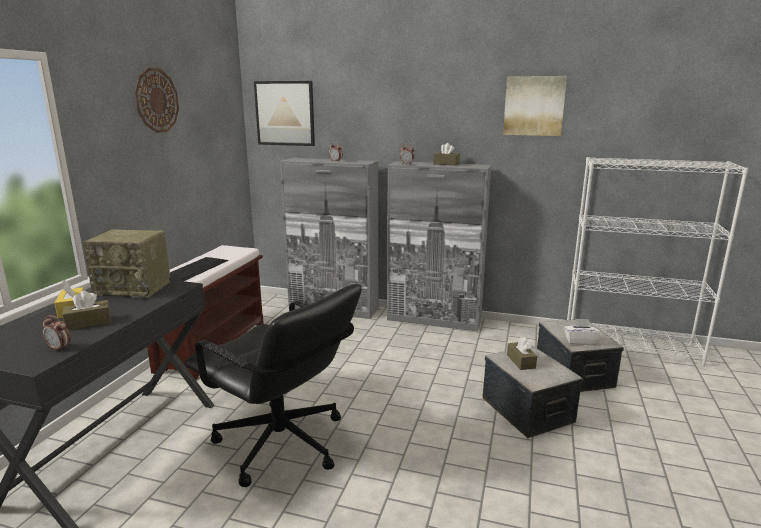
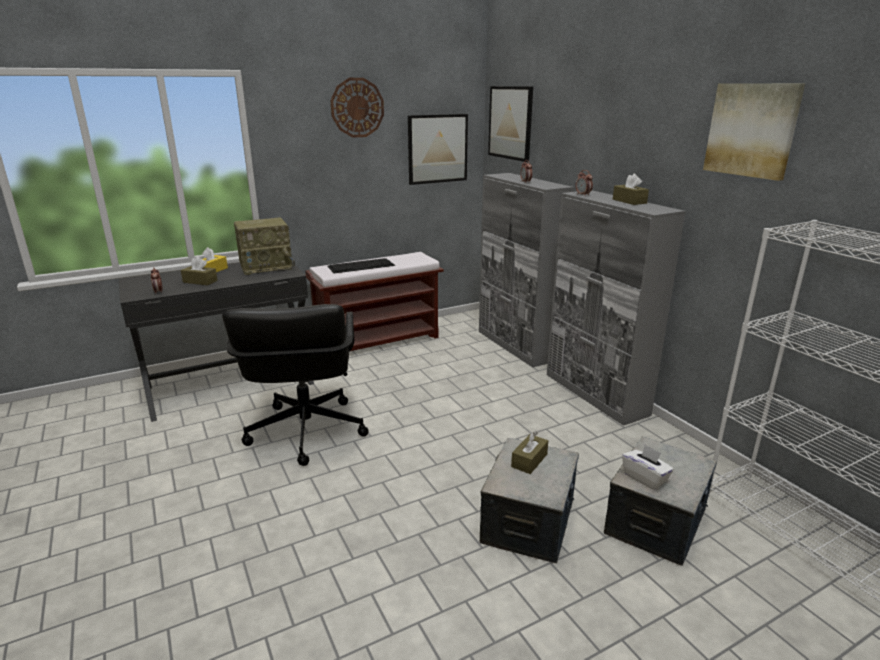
camera: 45 degrees right, 5 degrees up
(135, 288) = (267, 267): radio -> radio turned 75 degrees counterclockwise
(218, 141) = (437, 149): none -> picture

